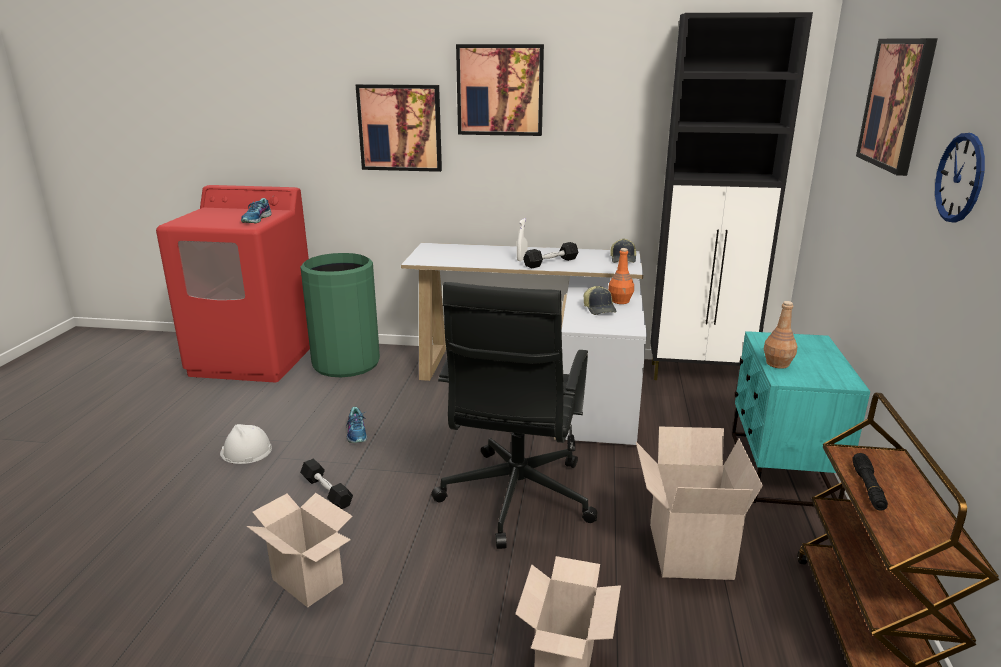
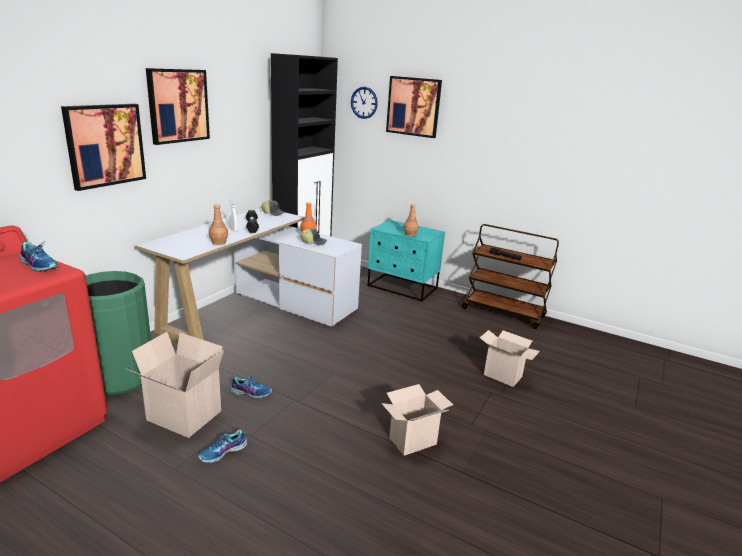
camera: 70 degrees left, 0 degrees up
(246, 451) = (223, 452): white hard hat -> shoe
(327, 492) = (320, 419): black dumbbell -> none
(470, 263) = (218, 243): none -> brown bottle
(515, 499) = (378, 355): black office chair -> none
(686, 549) = (444, 326): cardboard box -> cardboard box (182, 416)
(960, 178) = (480, 136): wall clock -> wall clock (364, 102)

